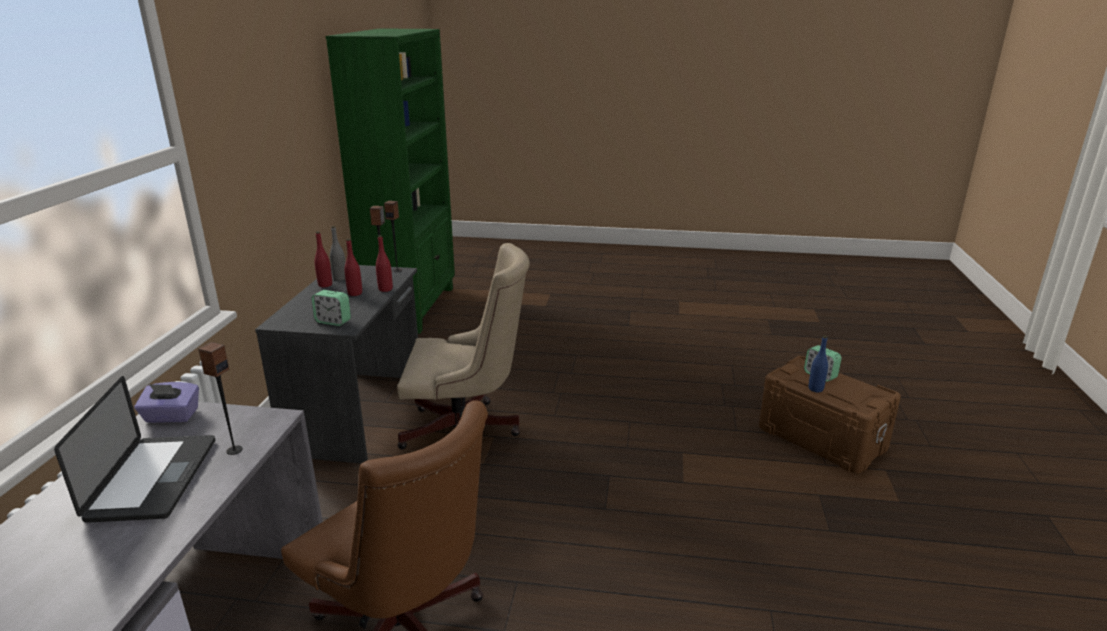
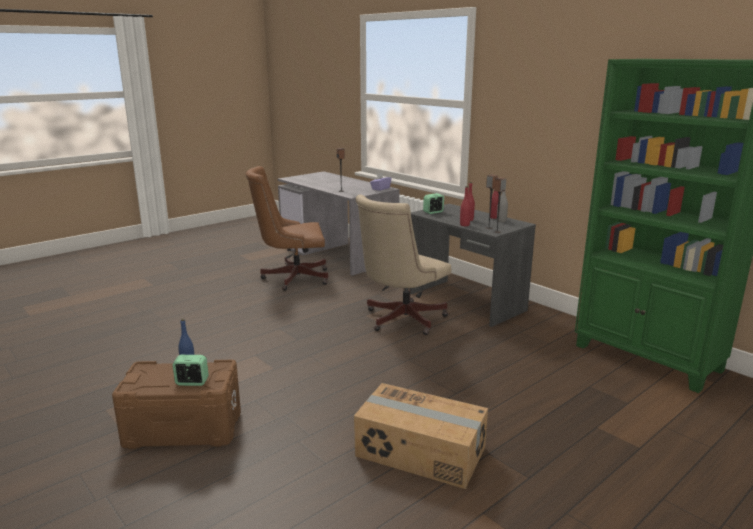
camera: 130 degrees right, 5 degrees down
(153, 479) = (343, 185): laptop -> none
(665, 342) = (420, 452): none -> cardboard box

